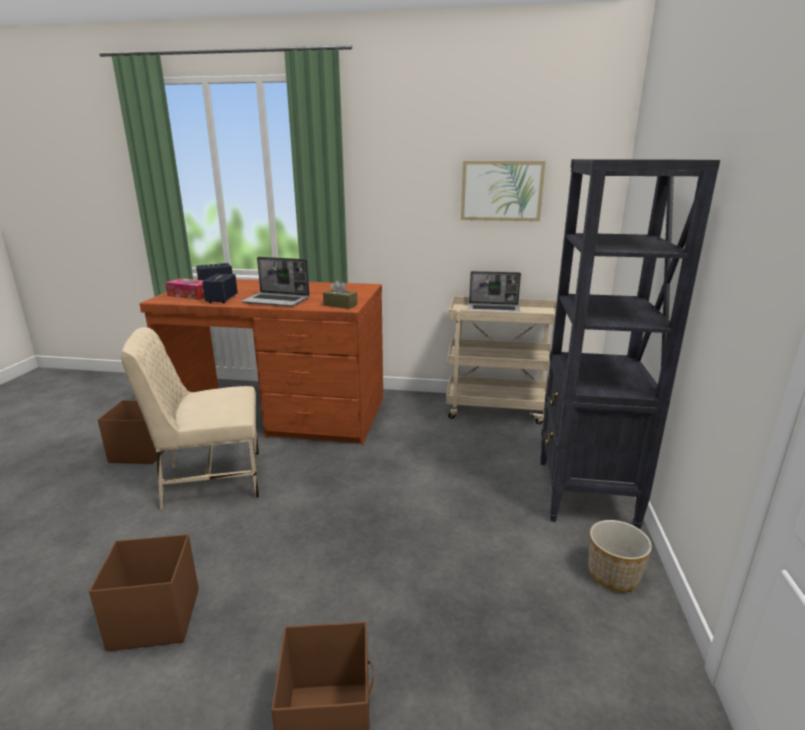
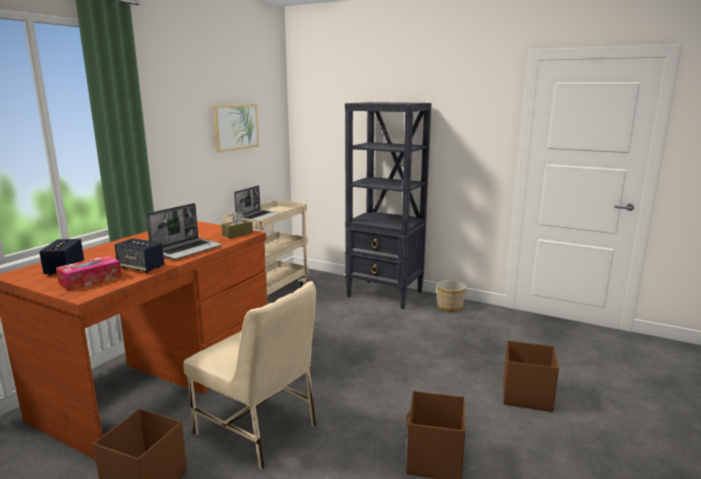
camera: 70 degrees left, 5 degrees down
(211, 480) = (258, 430): beige chair -> beige chair turned 60 degrees counterclockwise

